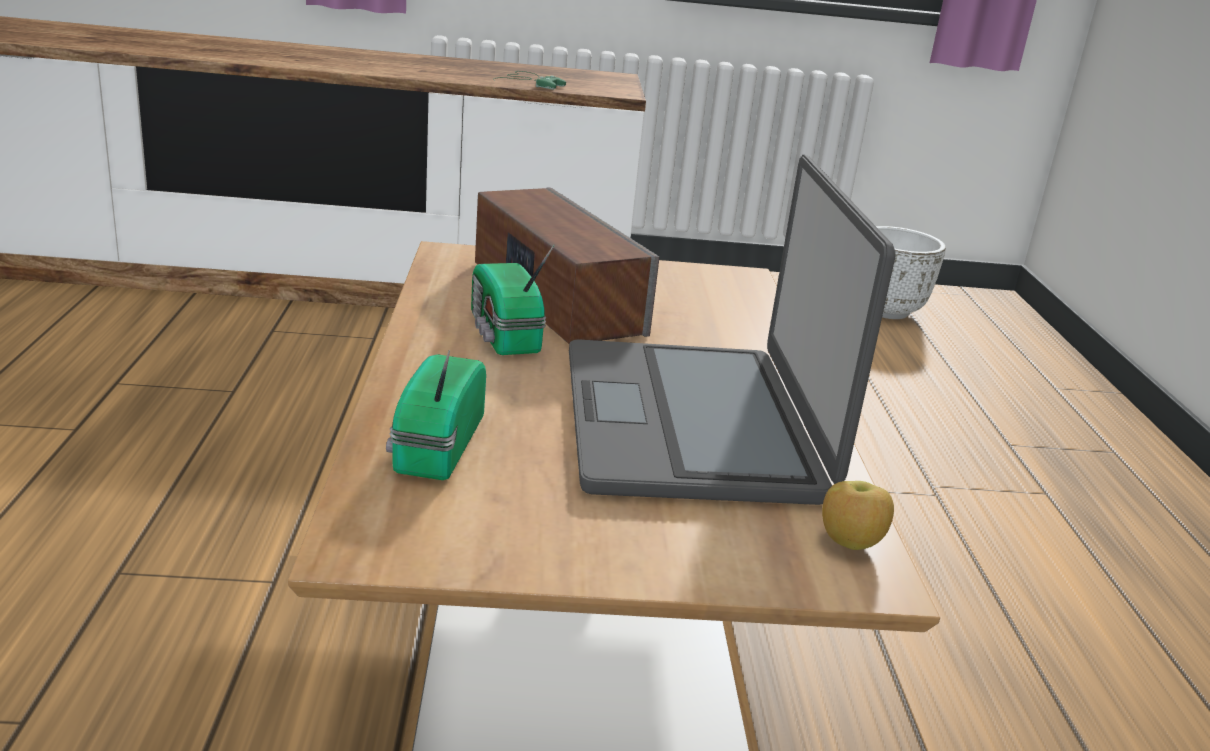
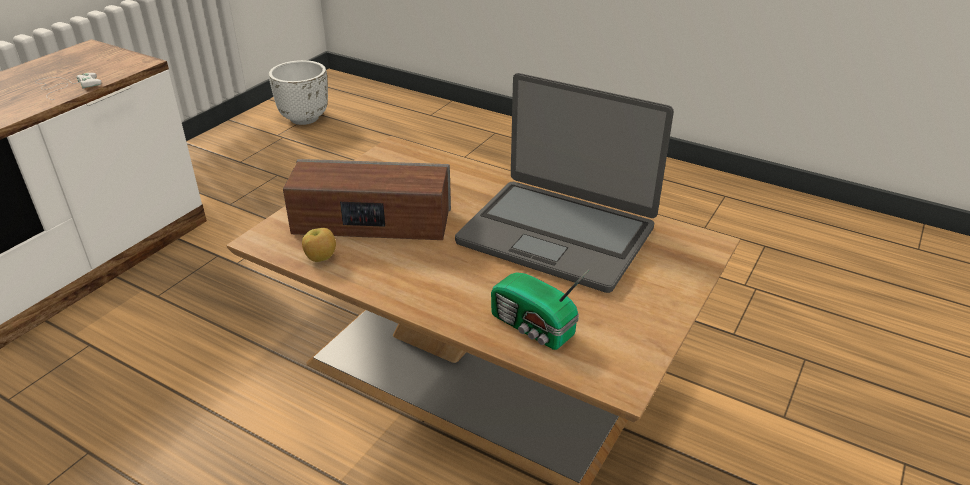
camera: 55 degrees left, 10 degrees up
(502, 335) = (410, 259): radio -> none
(529, 82) = (65, 87): green game controller -> white game controller
(849, 543) = (682, 236): apple -> apple (320, 258)

